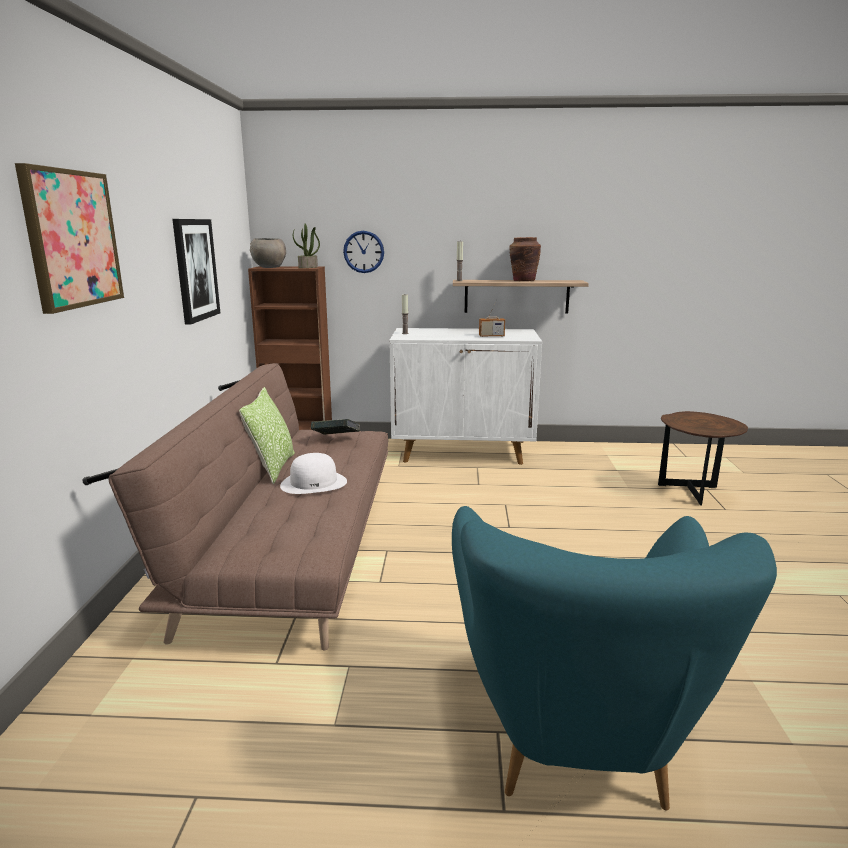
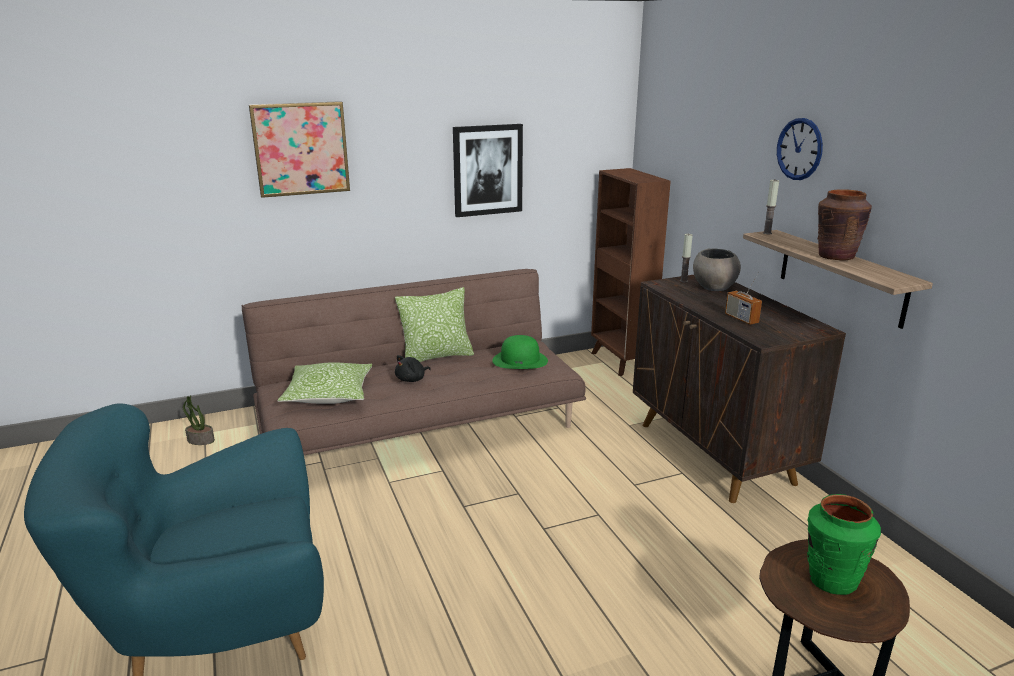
camera: 65 degrees right, 5 degrees up
(269, 267) = (620, 172): grey bowl -> grey bowl (713, 287)
(290, 527) = (329, 395): none -> pillow
(308, 267) = (643, 179): potted plant -> potted plant (200, 440)
(314, 483) = (412, 379): white hat -> black plush toy
(336, 439) = (520, 360): book -> green hat
(363, 252) = (705, 171): wall clock -> wall clock (799, 149)
(463, 452) = (715, 453): white cabinet -> brown cabinet
(699, 421) = (831, 580): none -> green vase

